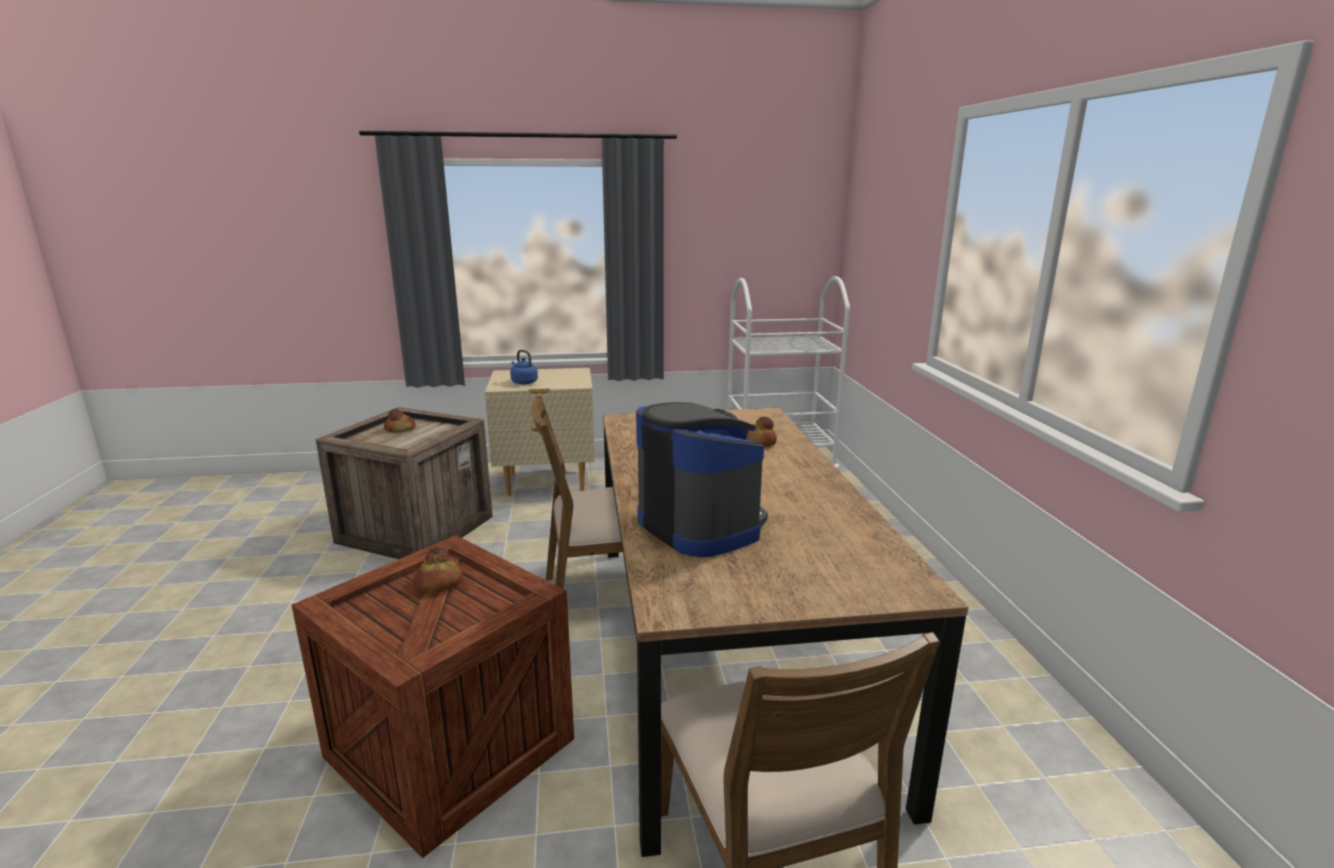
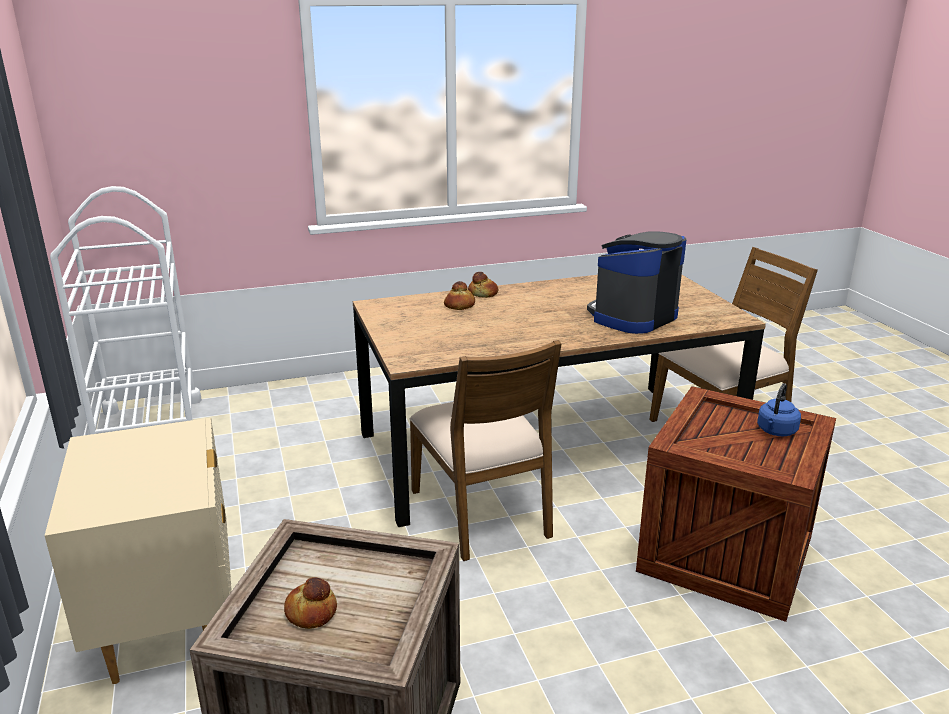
camera: 100 degrees left, 5 degrees up
(439, 583) = (719, 440): bread -> bread (483, 293)
(523, 382) = (160, 480): blue kettle -> blue kettle (776, 431)

